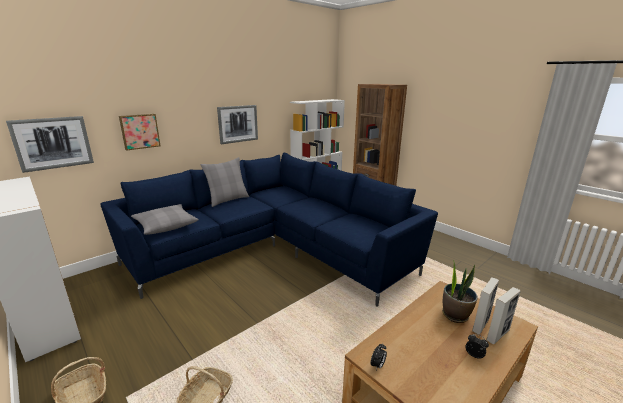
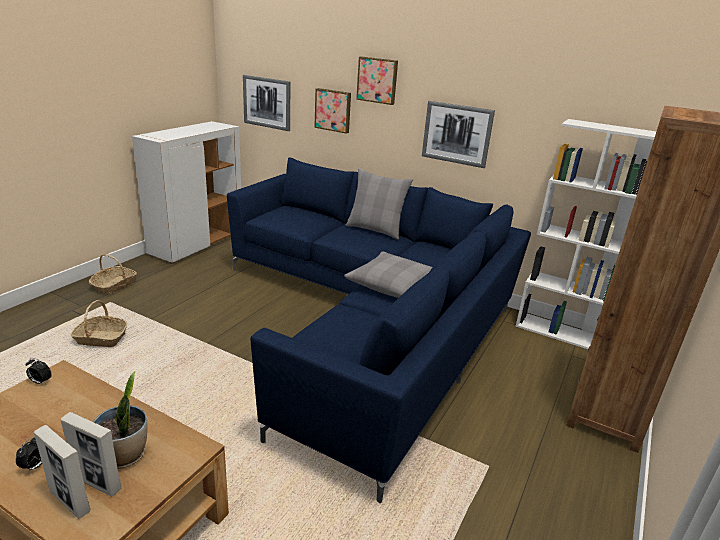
camera: 70 degrees right, 5 degrees up
(165, 225) = (283, 215): grey pillow -> grey pillow (393, 284)
(175, 100) = (377, 80): none -> picture

